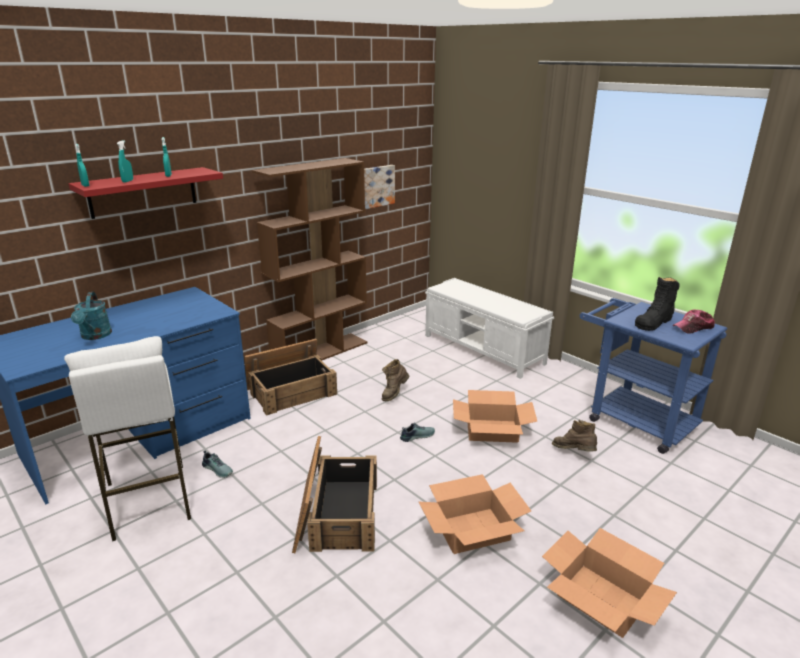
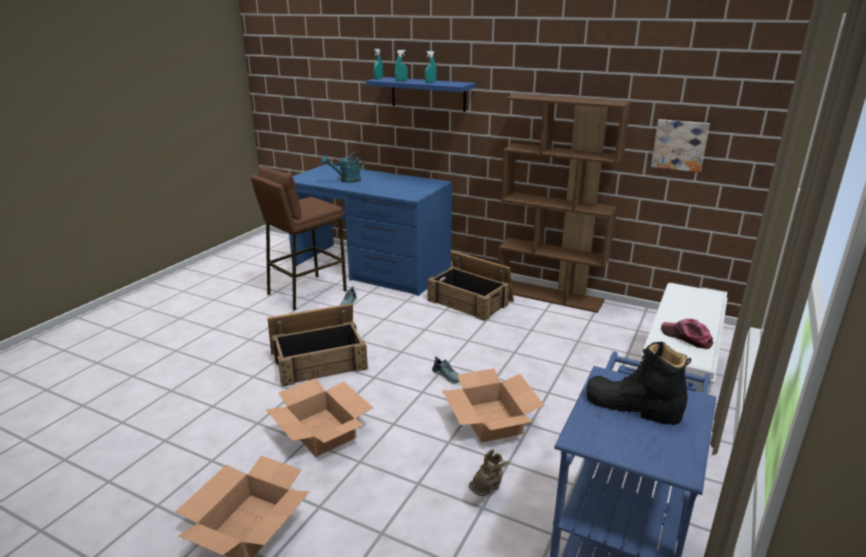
camera: 70 degrees right, 0 degrees up
(143, 192) = (428, 94): red shelf -> blue shelf
(148, 501) = (306, 292): white stool -> brown stool
(394, 393) = (512, 348): brown boot -> none
(693, 327) = (653, 447): cap -> cap (686, 337)

